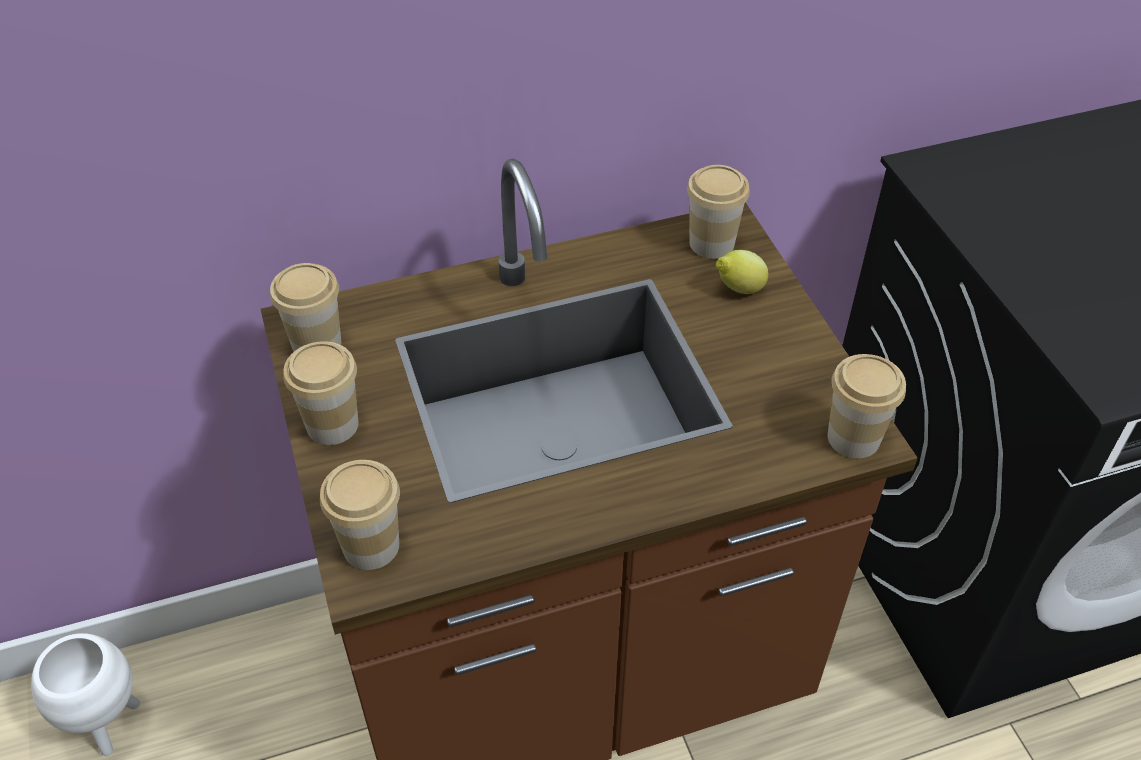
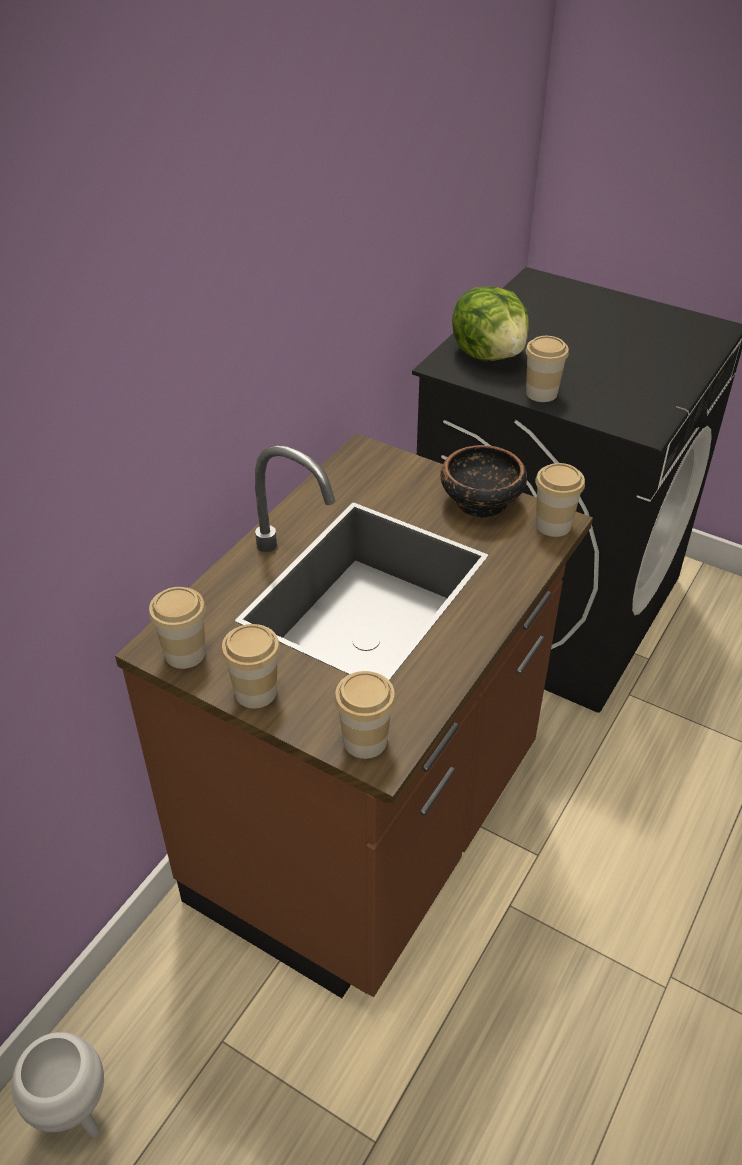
camera: 40 degrees left, 5 degrees down
(711, 243) = (364, 465): cup -> cup (541, 393)
(738, 289) = (408, 482): lemon -> none
(795, 359) = (480, 502): none -> bowl
(1005, 181) = (490, 354): none -> lettuce

